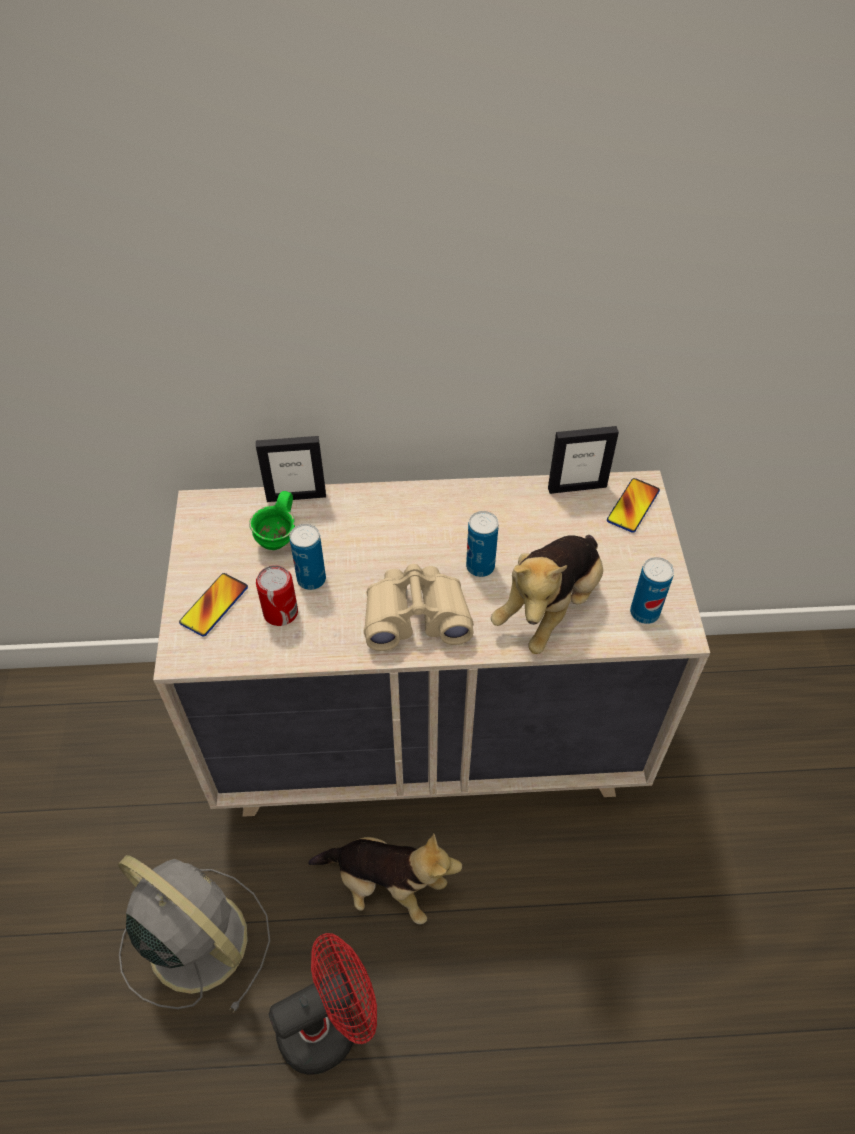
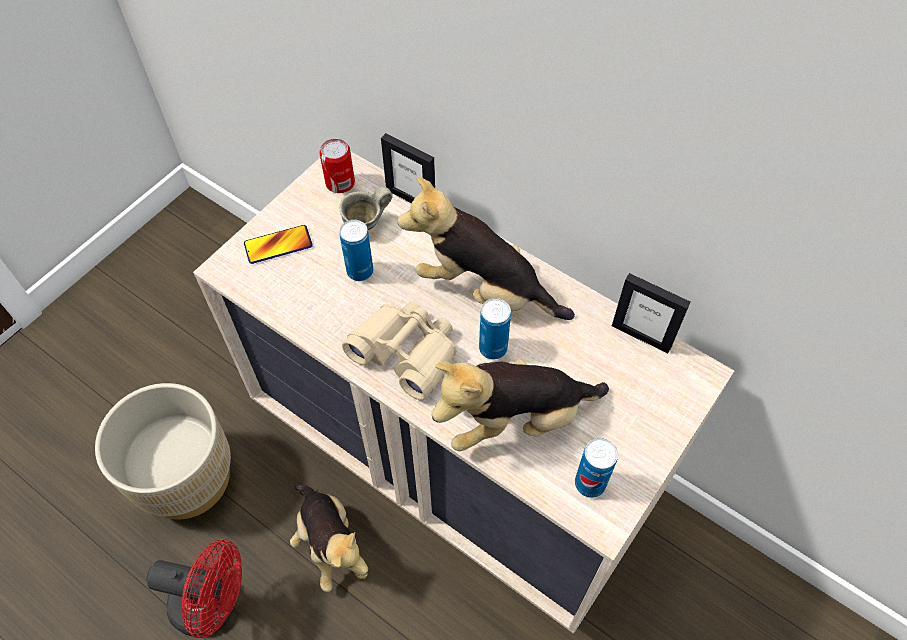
camera: 40 degrees right, 5 degrees up
(194, 938) = (186, 478): grey fan -> beige planter
(280, 540) = (367, 226): green mug -> grey mug
(280, 612) = (315, 281): can -> can (340, 183)
(429, 529) = (484, 290): none -> plush toy
(633, 506) = (675, 385): phone -> none

